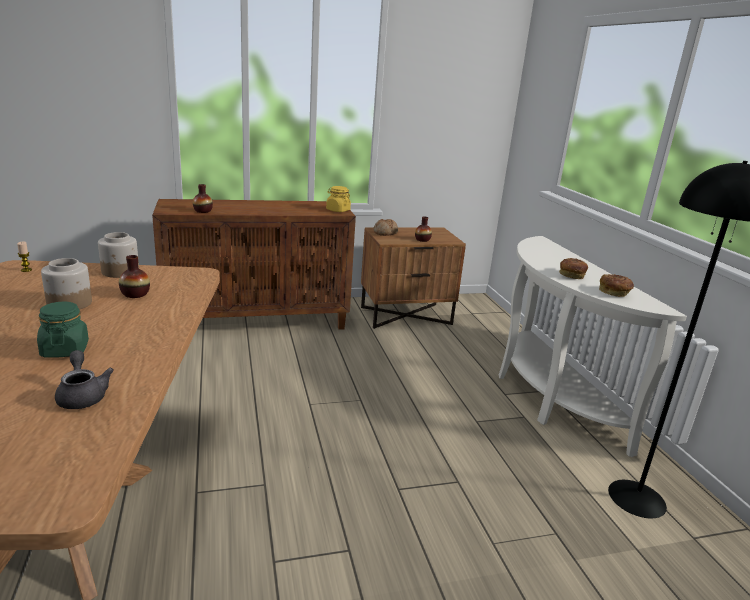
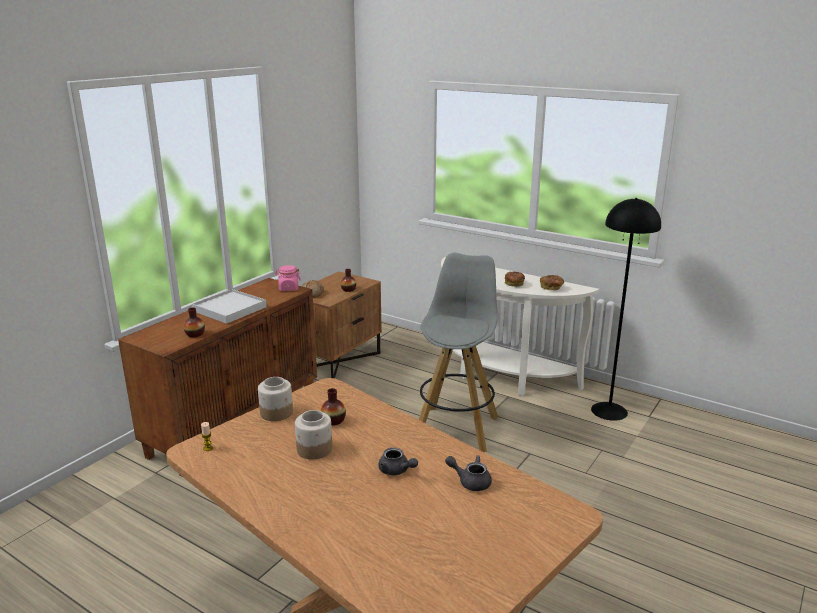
camera: 40 degrees left, 0 degrees up
(65, 350) = (396, 471): green jar -> grey teapot
(264, 207) = (229, 309): none -> white tray
(338, 210) = (288, 288): yellow jar -> pink jar
(420, 415) = (456, 428): none -> grey stool

